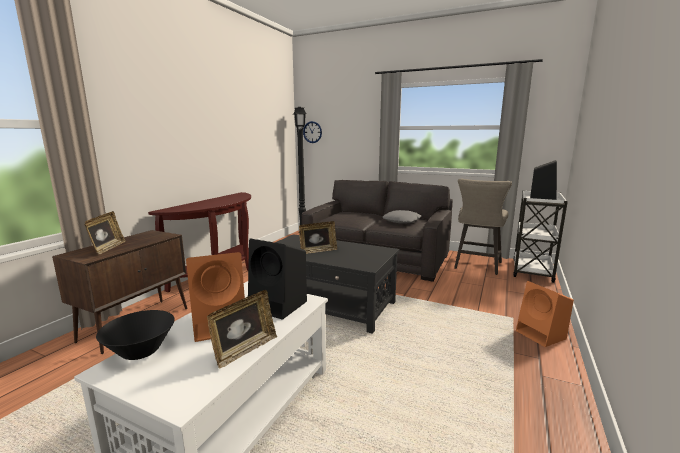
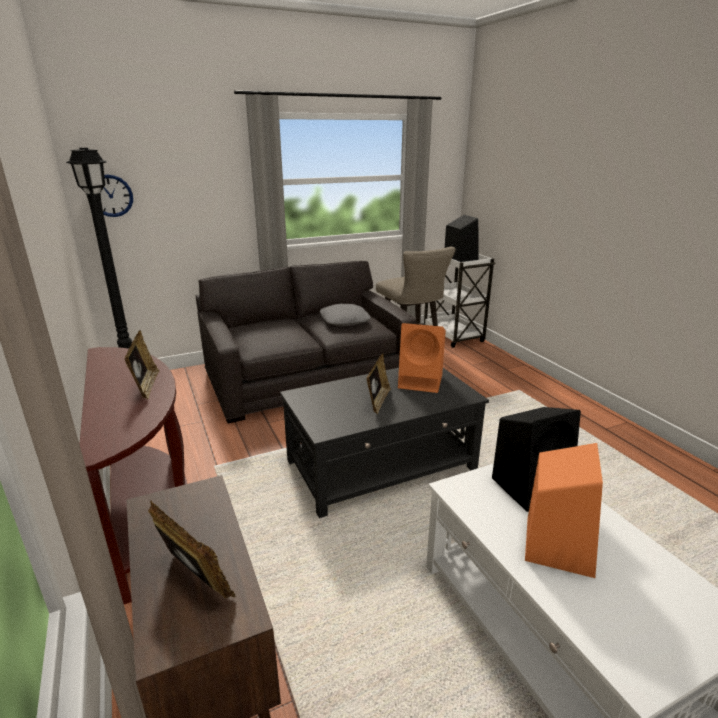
camera: 50 degrees left, 10 degrees up
(140, 351) = (598, 634): black bowl -> none
(244, 350) = (634, 545): picture frame -> picture frame (146, 386)
(542, 335) = (555, 395): orange speaker -> orange speaker (422, 381)

